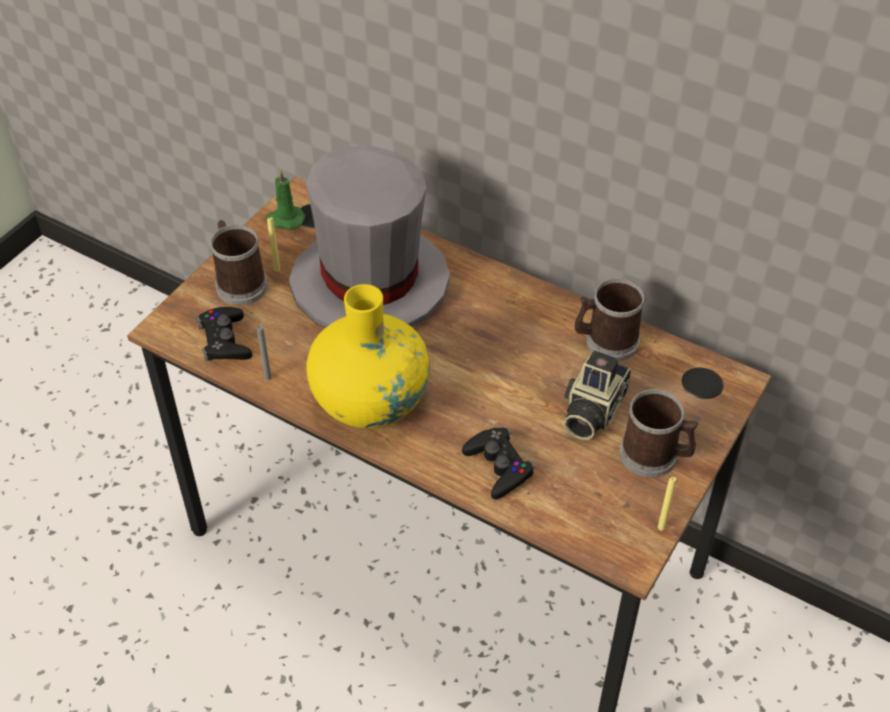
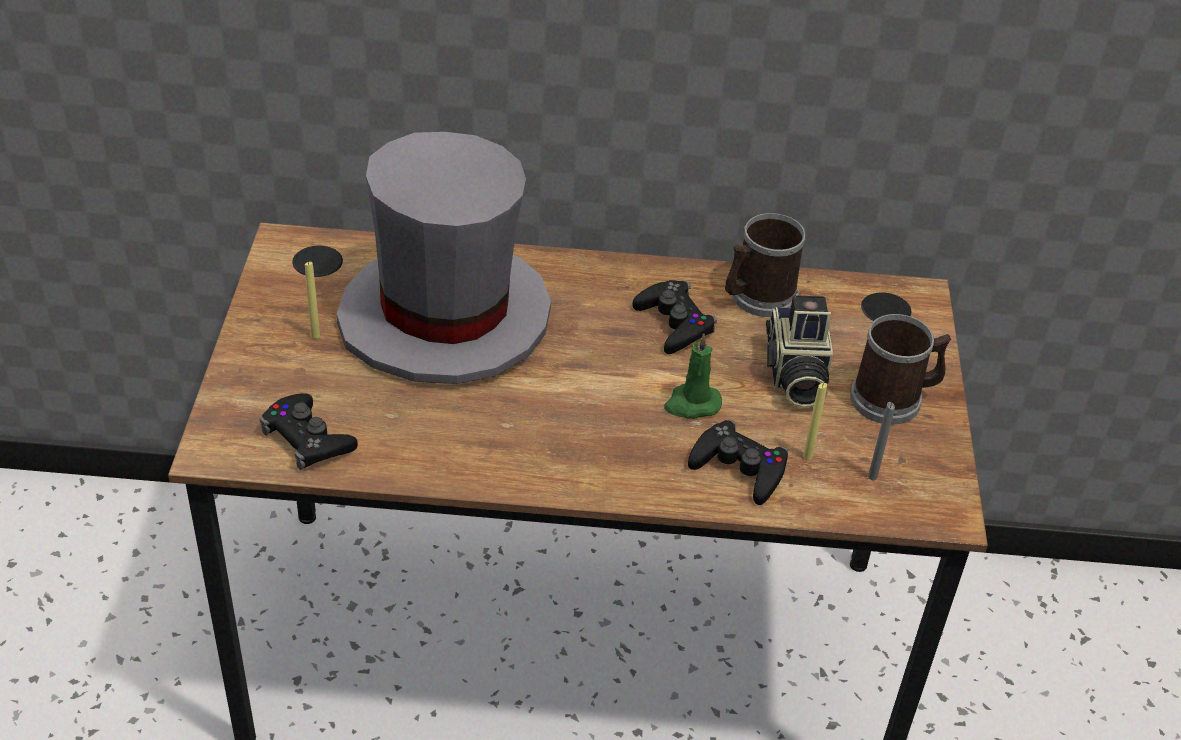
camera: 30 degrees left, 5 degrees down
(239, 282) = (277, 365): mug -> none
(268, 377) = (394, 463): grey candle -> grey candle (872, 476)
(285, 220) = (284, 275): green candle -> green candle (692, 404)
(370, 401) = (541, 448): yellow vase -> none
(528, 341) = (674, 323): none -> black game controller
(661, 527) = (952, 469): yellow candle -> yellow candle (807, 457)

